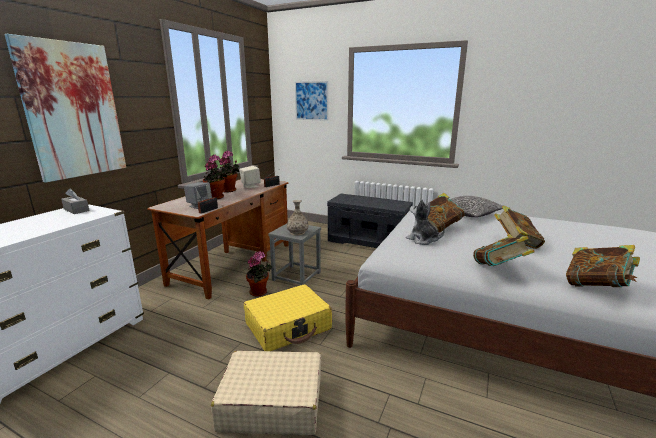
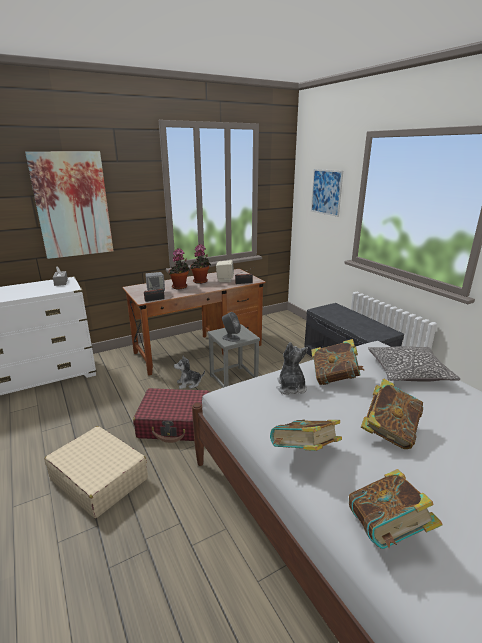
camera: 35 degrees right, 5 degrees up
(260, 292) = (189, 383): potted plant -> plush toy
(288, 326) = (175, 423): yellow suitcase -> red suitcase
(297, 232) = (231, 338): vase -> grey speaker

